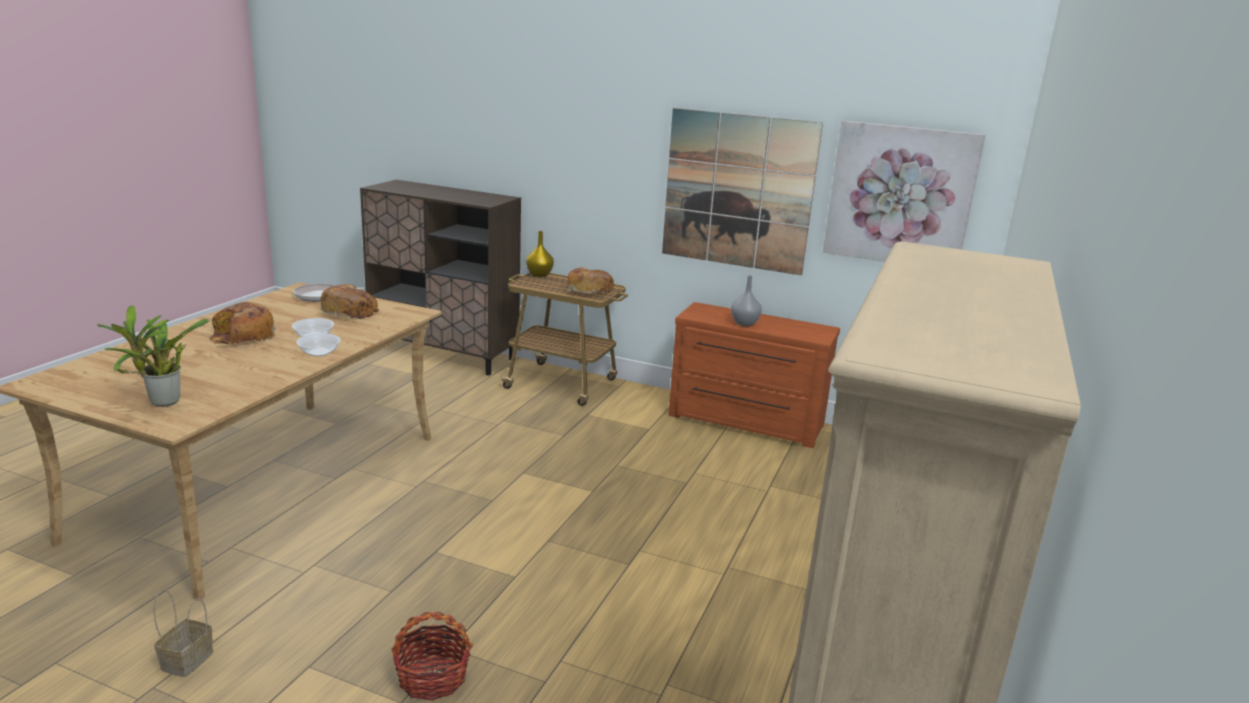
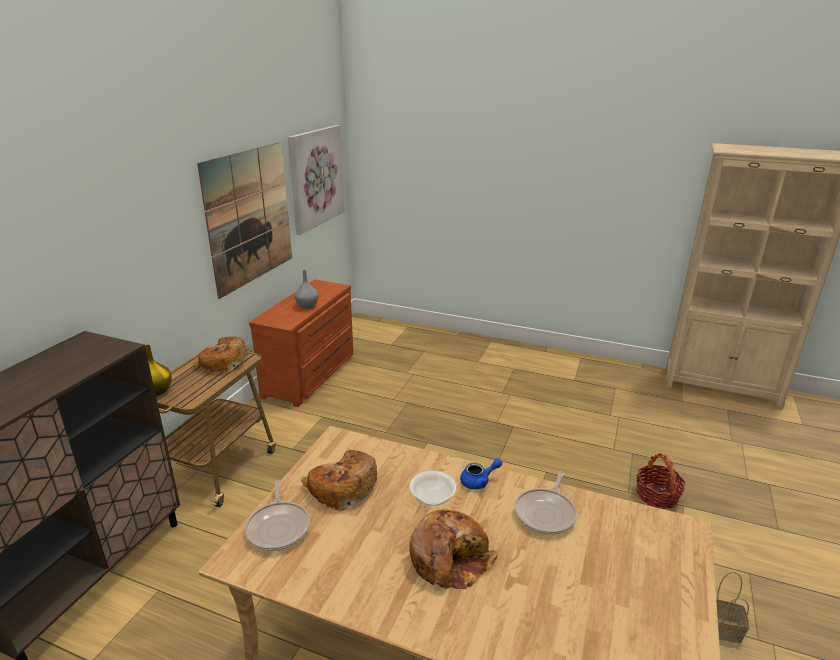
camera: 90 degrees left, 5 degrees up
(161, 403) = (656, 557): potted plant -> none
(255, 371) = (546, 513): none -> frying pan
(319, 353) = (479, 481): bowl -> blue teapot

